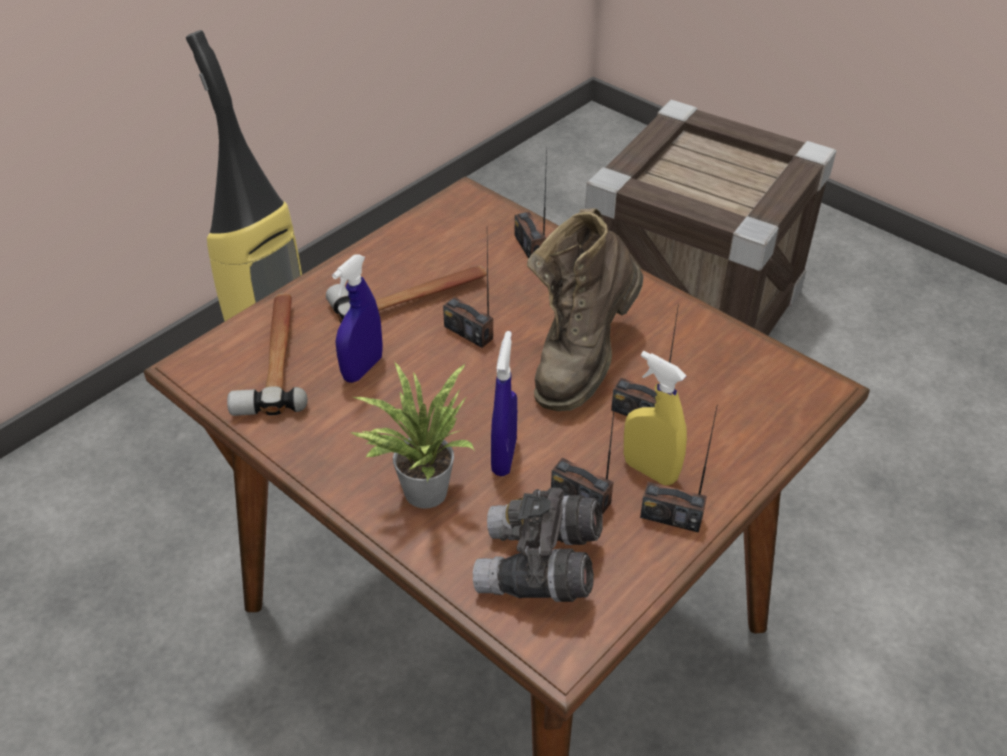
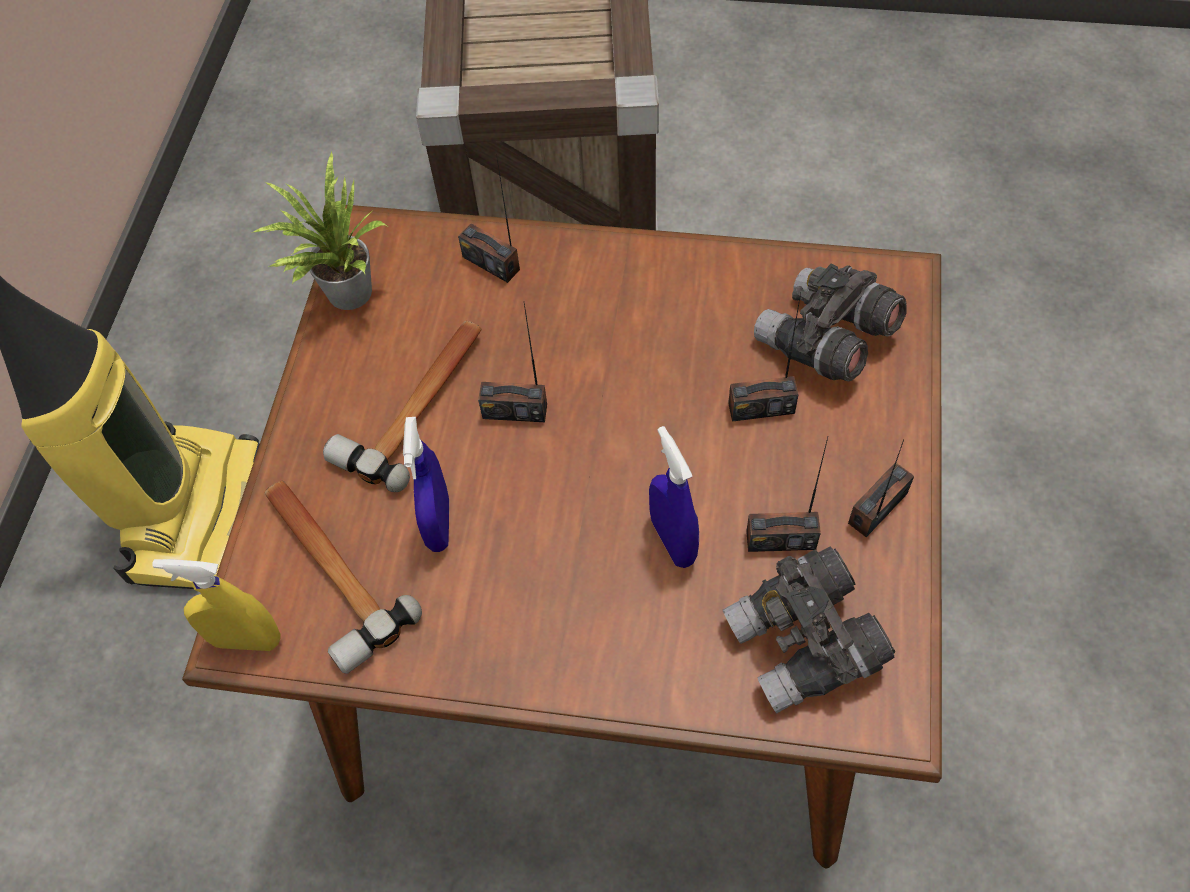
camera: 30 degrees left, 15 degrees up
(420, 489) = (621, 631): potted plant -> potted plant (343, 293)
(581, 358) = (655, 376): brown boot -> none
(649, 471) = (821, 469): yellow spray bottle -> yellow spray bottle (247, 640)
(671, 517) = (878, 509): radio -> radio turned 150 degrees clockwise
(725, 397) = (825, 341): none -> grey binoculars

